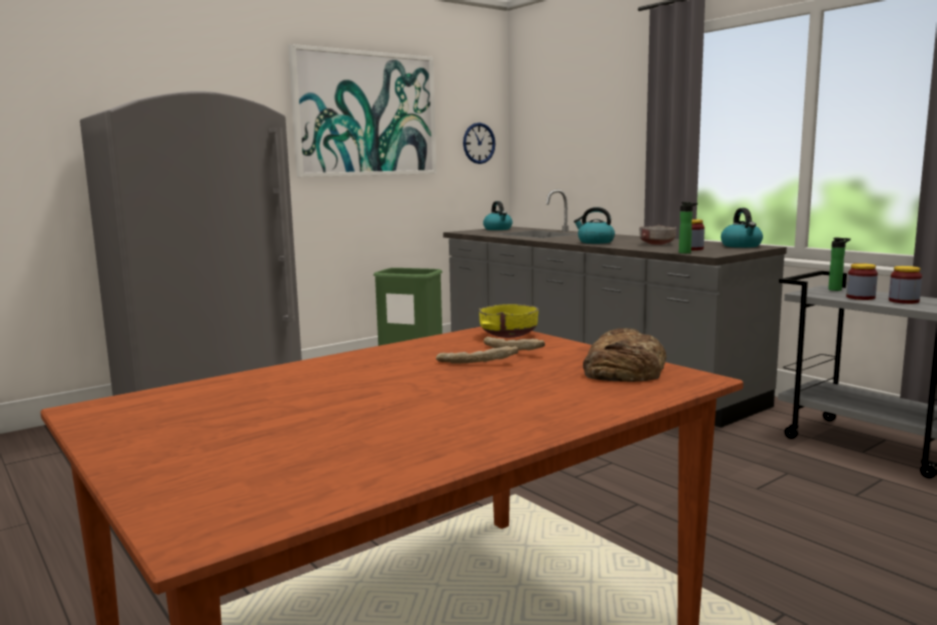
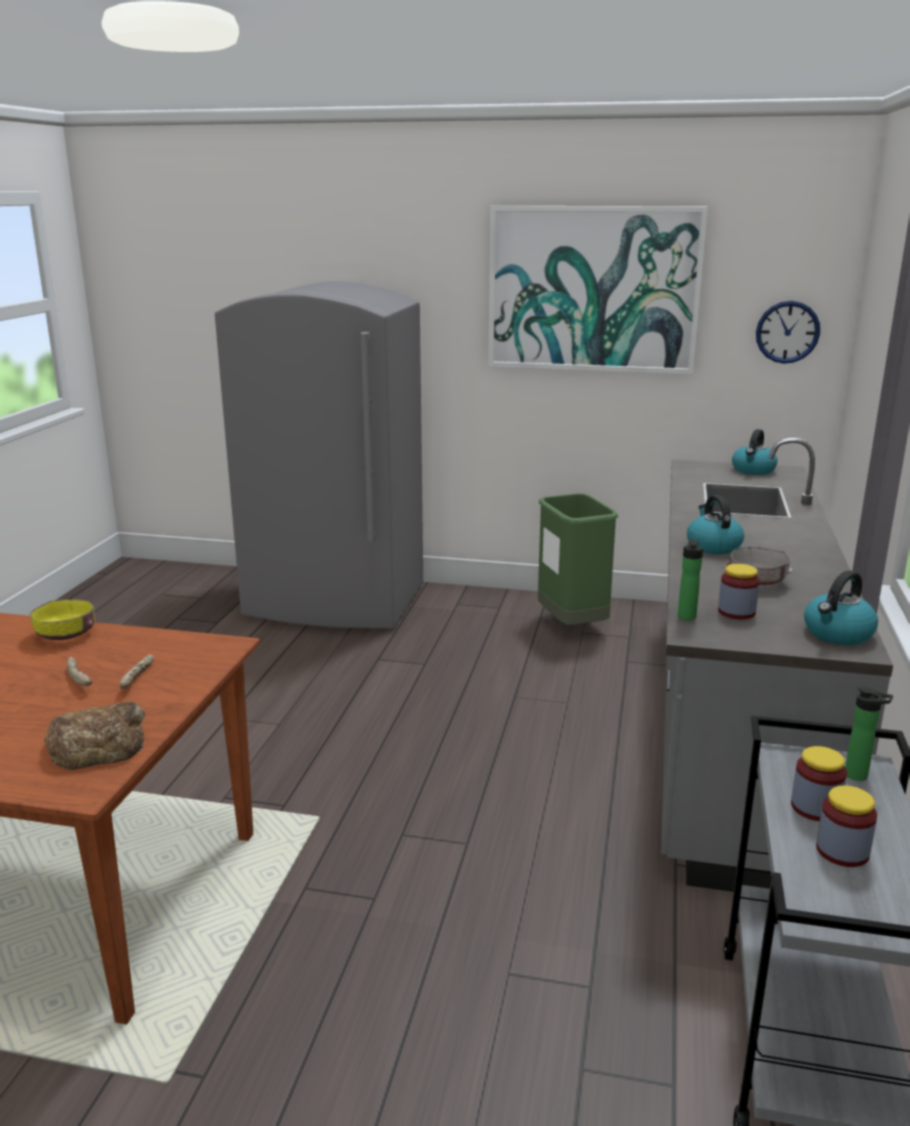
camera: 50 degrees right, 10 degrees up
(509, 335) = (200, 659): yellow bowl -> yellow bowl (66, 635)

